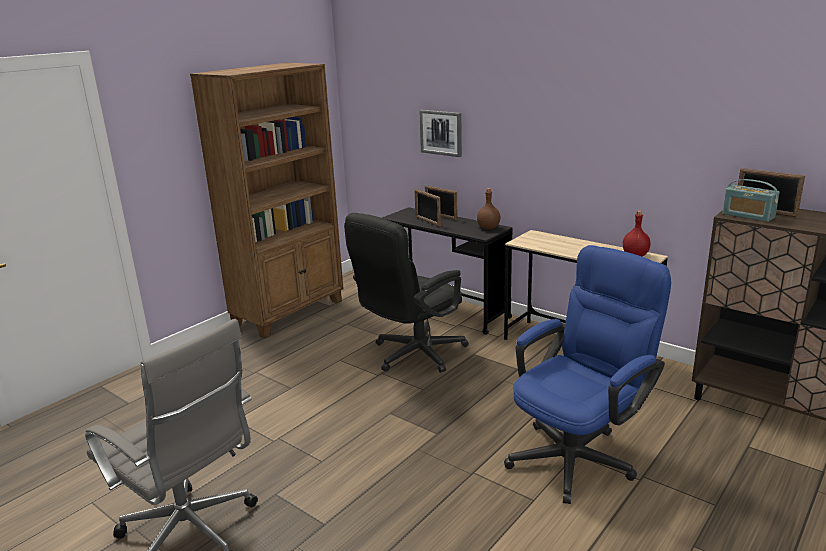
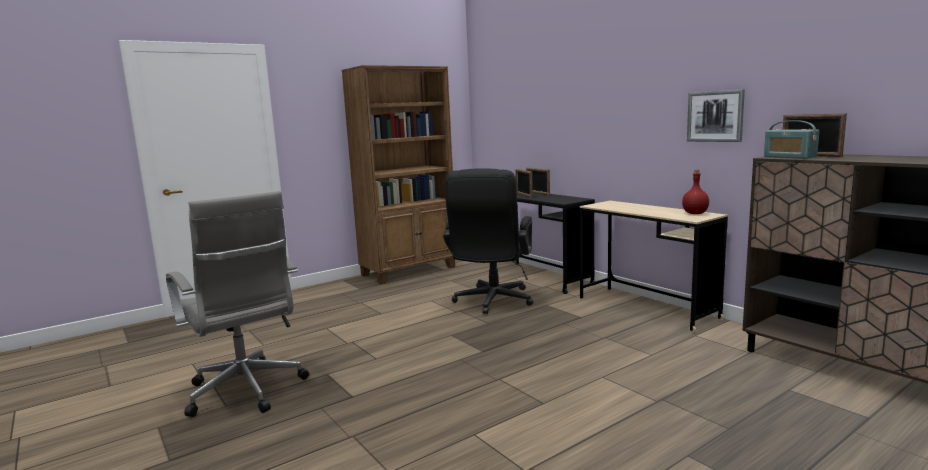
camera: 15 degrees right, 10 degrees down
(411, 356) = (492, 302): black office chair -> black office chair turned 45 degrees counterclockwise
(441, 132) = (541, 122): picture -> picture (715, 116)
(488, 228) = (572, 199): brown bottle -> none
(579, 454) = (605, 377): blue office chair -> none

